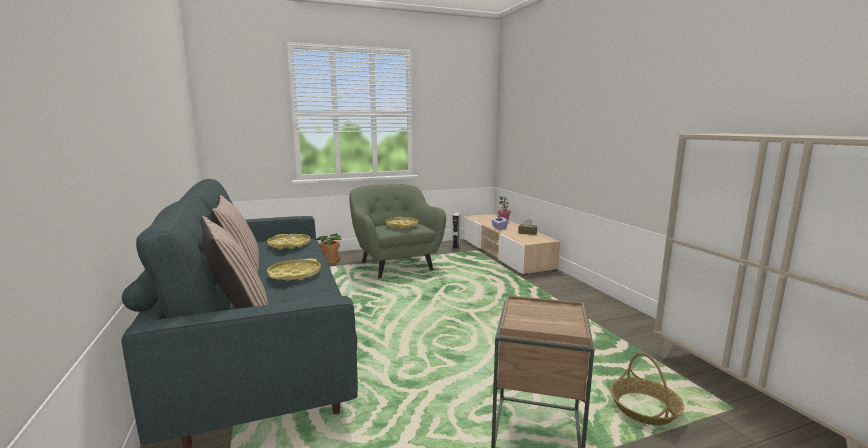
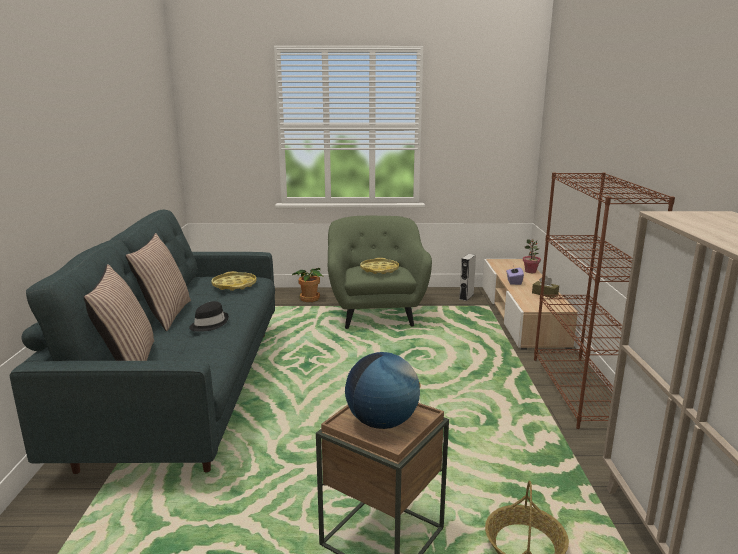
camera: 20 degrees right, 5 degrees up
(294, 274) = (209, 324): yellow tray -> black hat
(545, 318) = (382, 422): none -> globe
(585, 295) = (580, 390): none -> brown bookcase

